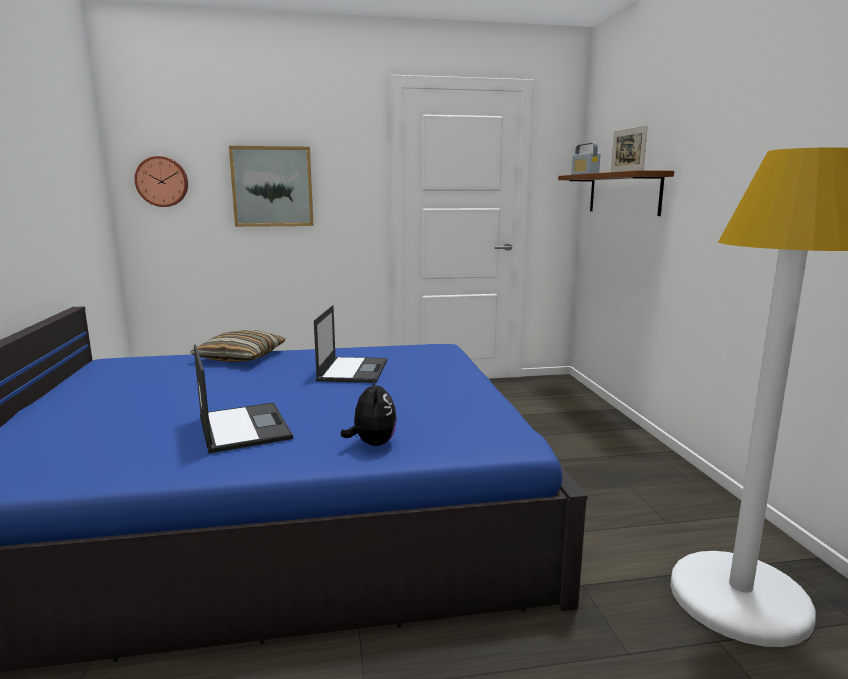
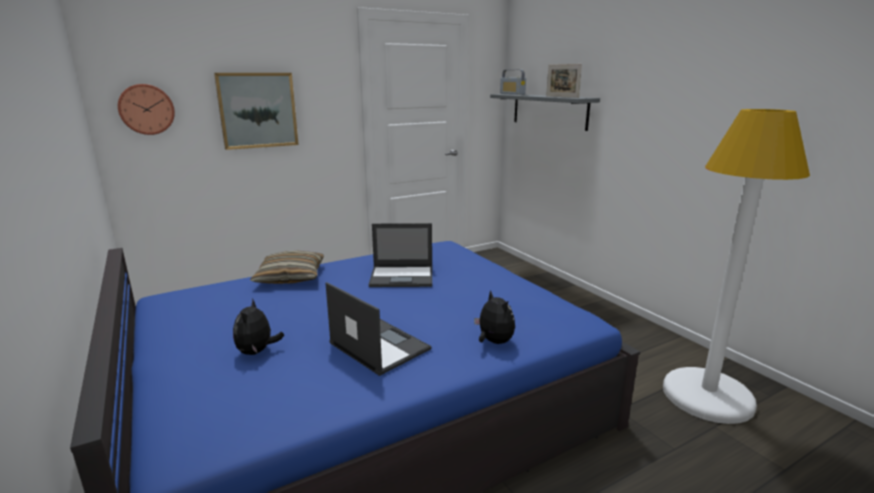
camera: 20 degrees left, 5 degrees up
(127, 414) = (257, 352): none -> plush toy
(353, 370) = (402, 277): laptop -> laptop turned 105 degrees clockwise
(623, 193) = (549, 111): brown shelf -> grey shelf

